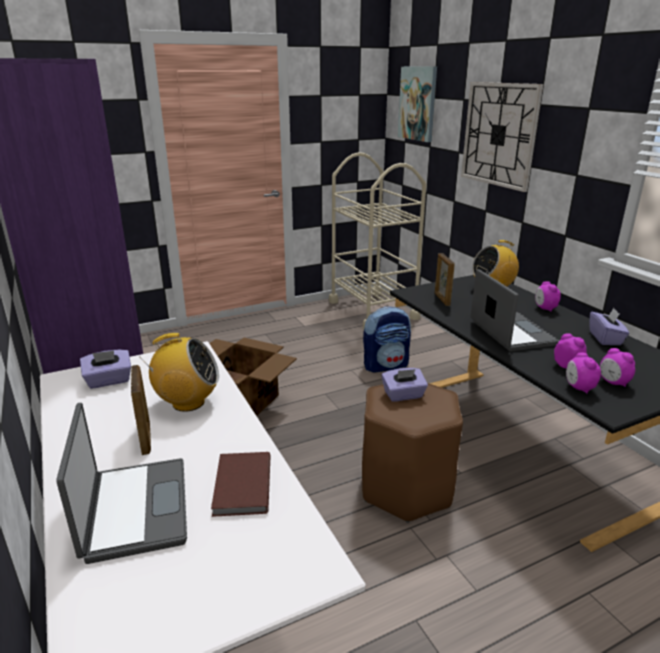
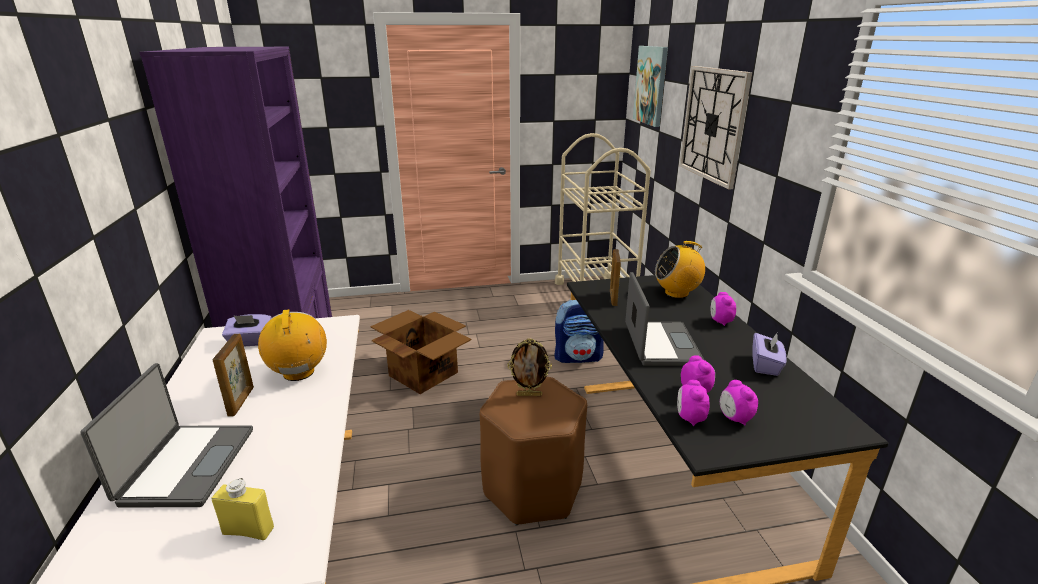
camera: 15 degrees right, 0 degrees up
(187, 402) = (299, 372): radio -> radio turned 120 degrees counterclockwise
(240, 486) = (285, 462): brown book -> none
(253, 555) = (248, 530): none -> yellow bottle
(403, 395) = (529, 394): purple tissue box -> picture frame

